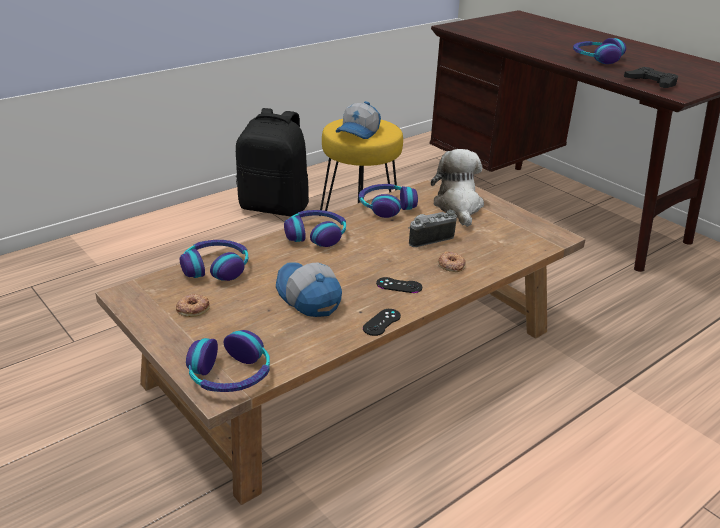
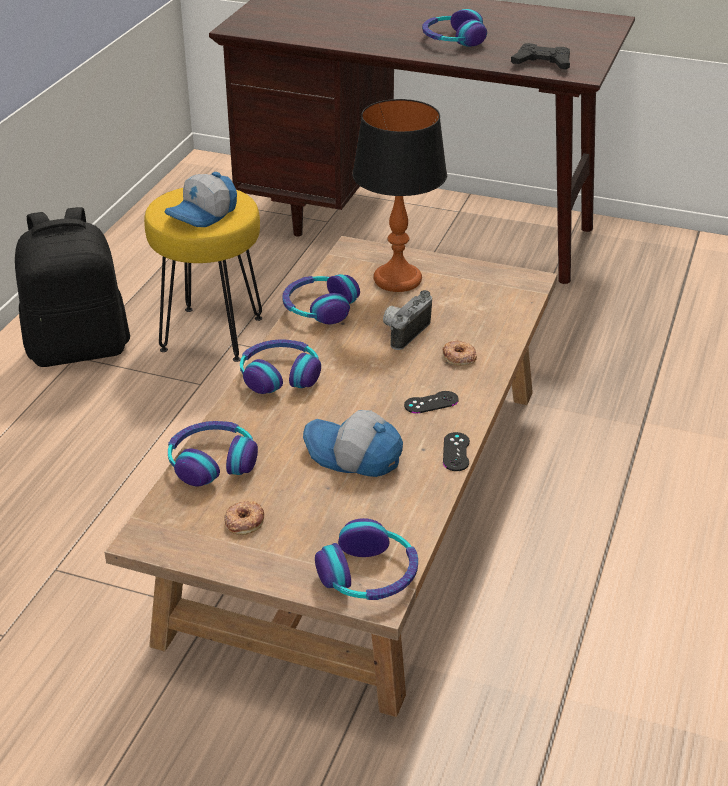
camera: 30 degrees left, 5 degrees up
(359, 132) = (203, 214): cap -> cap turned 45 degrees clockwise
(458, 207) = (397, 280): plush toy -> table lamp

